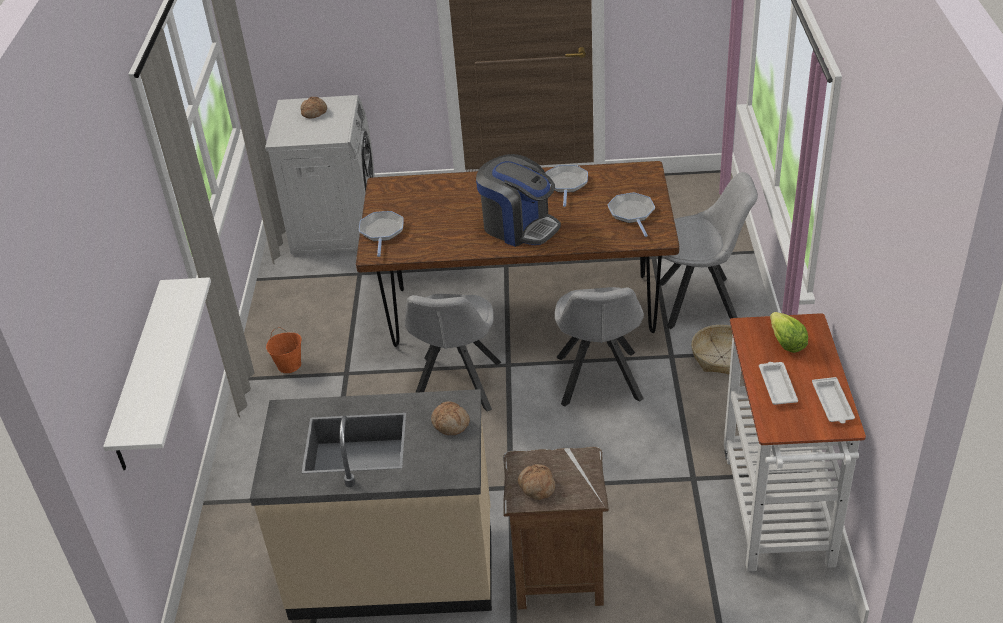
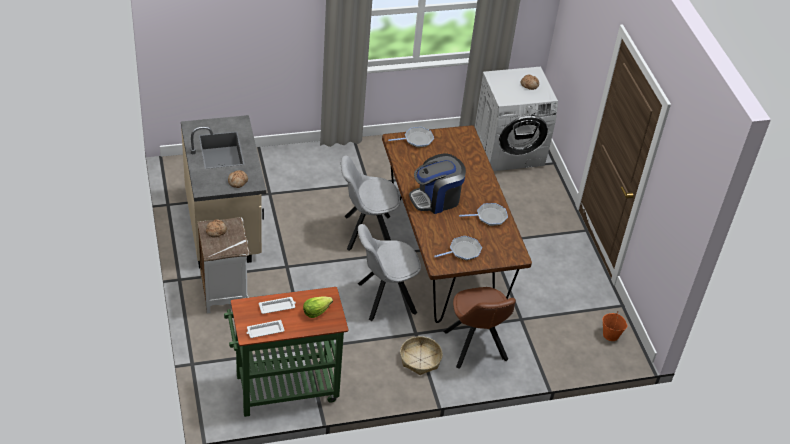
camera: 70 degrees right, 5 degrees up
(140, 376) = (234, 58): white shelf -> none
(289, 365) = (370, 158): orange bucket -> orange bucket (611, 335)
(519, 226) = (436, 199): coffee machine -> coffee machine turned 45 degrees clockwise
(700, 302) = (475, 347): grey chair -> brown chair
(777, 511) = (285, 389): white cart -> green cart

